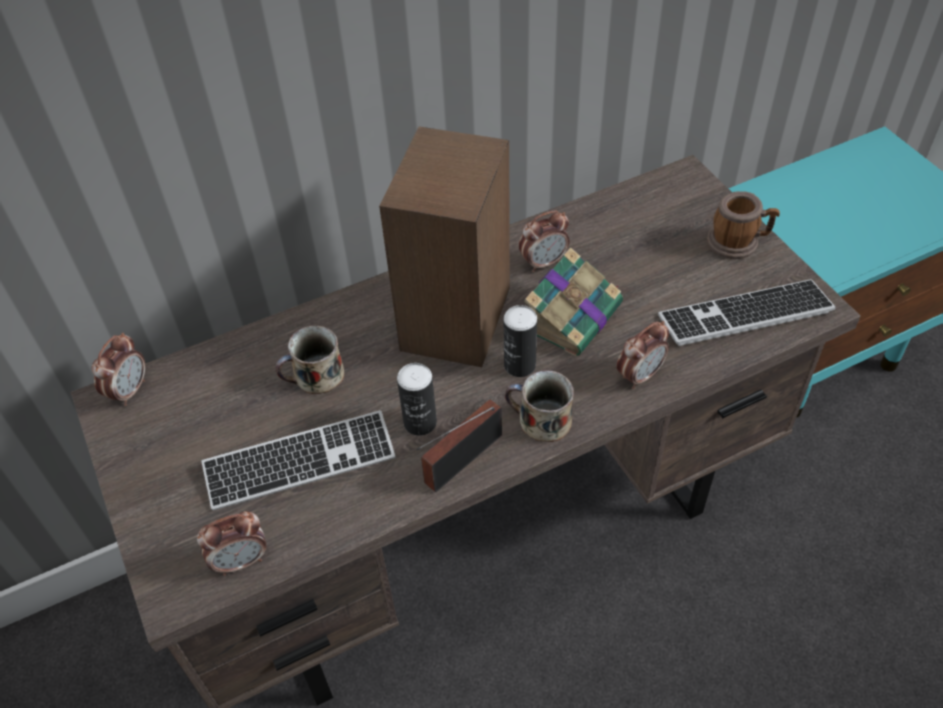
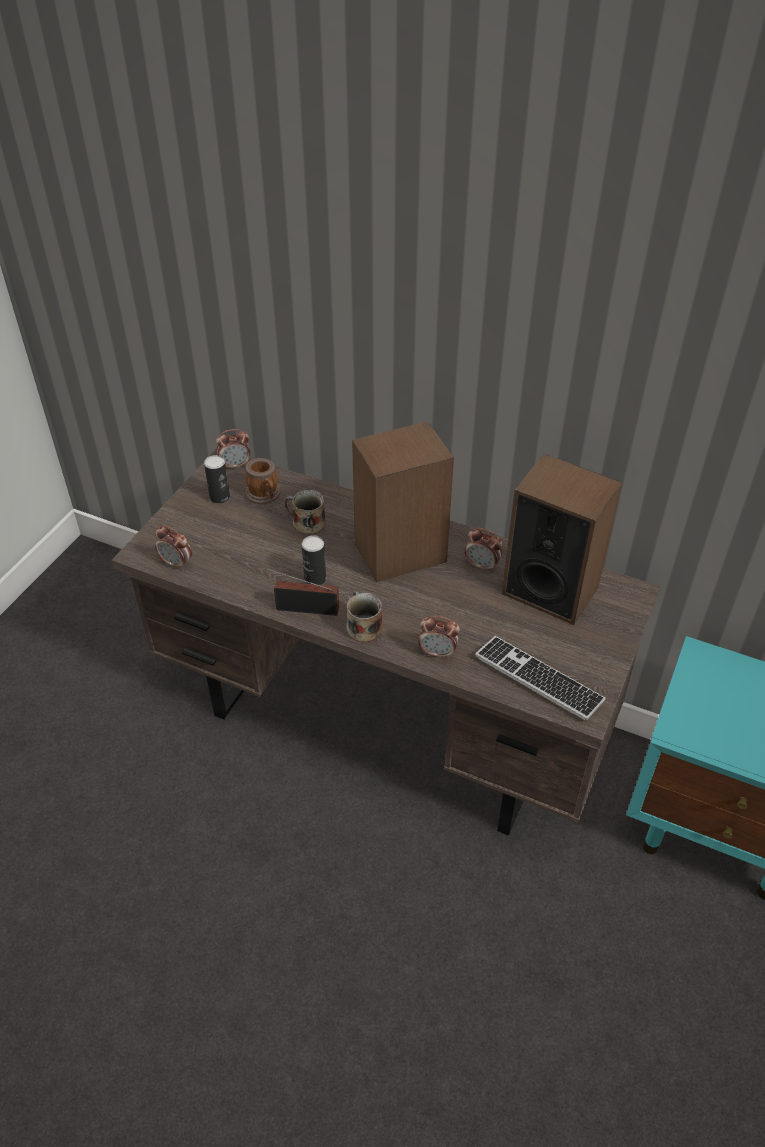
camera: 50 degrees right, 5 degrees down
(300, 462) = (249, 549): keyboard -> none
(519, 365) = (393, 597): can -> can (219, 497)
(571, 314) = (454, 599): book -> none
(627, 232) = (550, 589): none -> speaker
(738, 242) = (601, 646): mug -> mug (265, 496)

